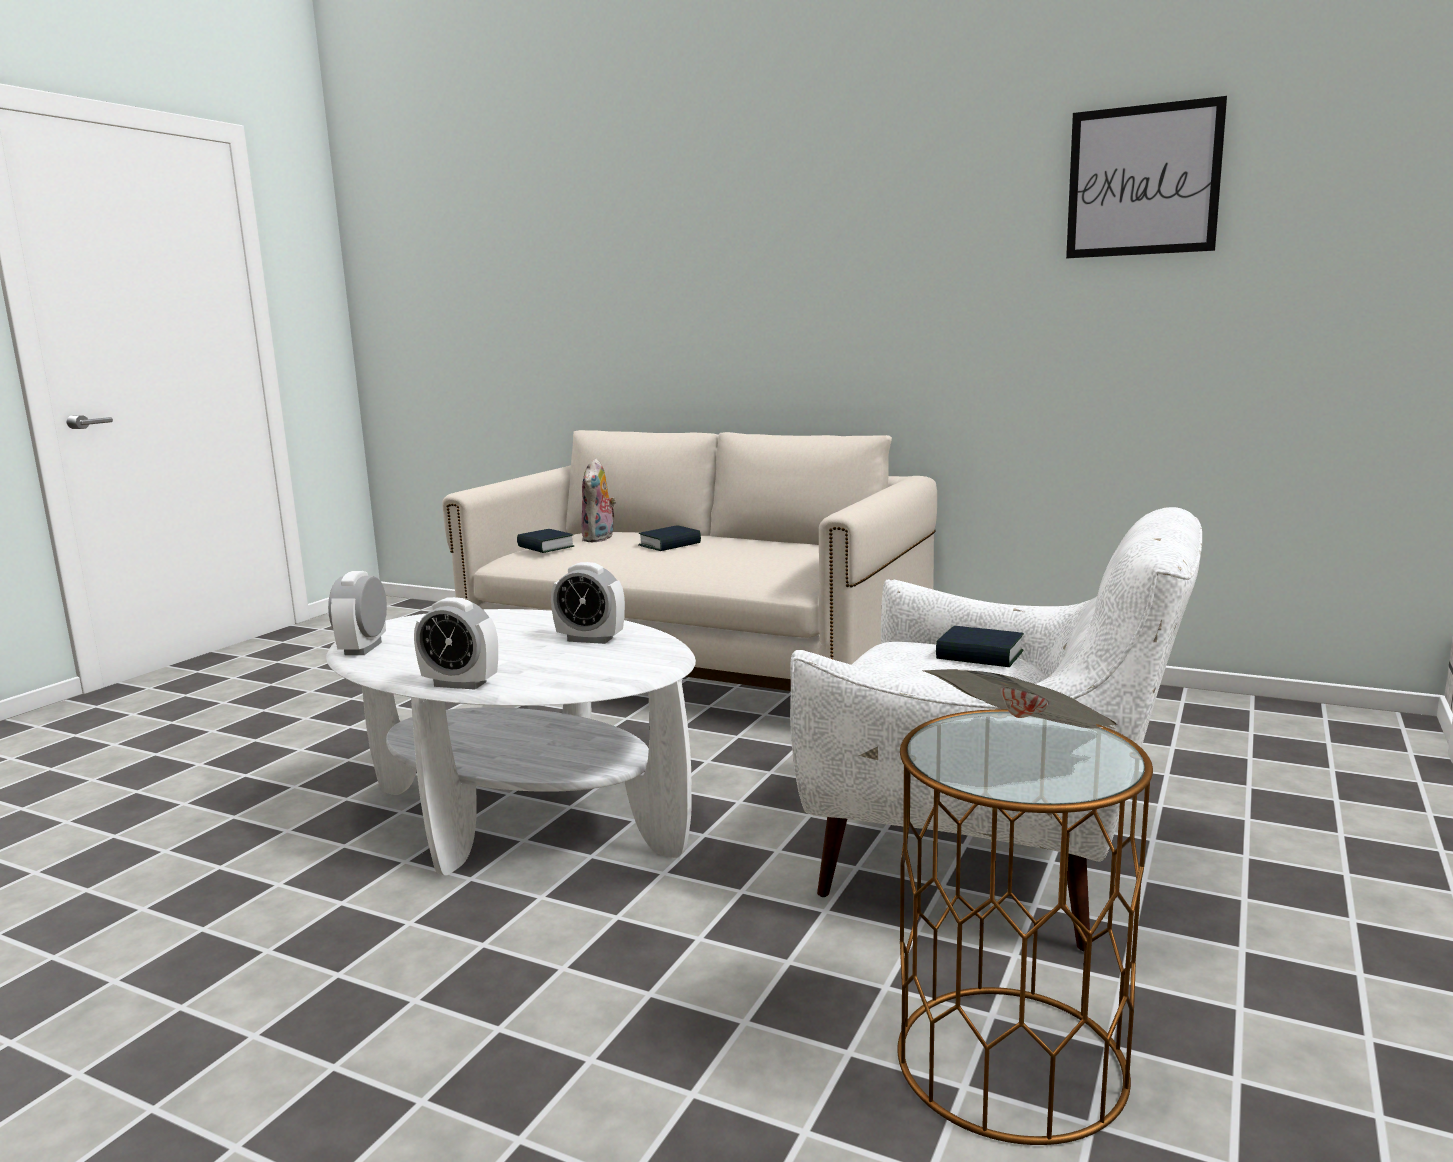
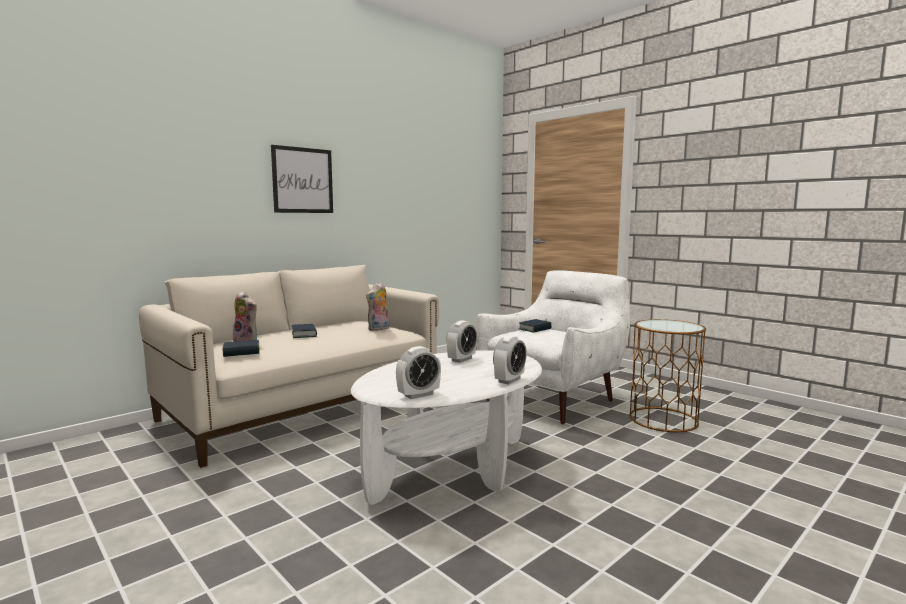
camera: 70 degrees left, 5 degrees down
(363, 648) = (418, 395): alarm clock -> alarm clock turned 60 degrees counterclockwise
(765, 565) = (379, 329): none -> plush toy
(1024, 750) = (669, 324): newspaper -> none
(1143, 181) = (425, 162): picture -> picture (303, 180)

